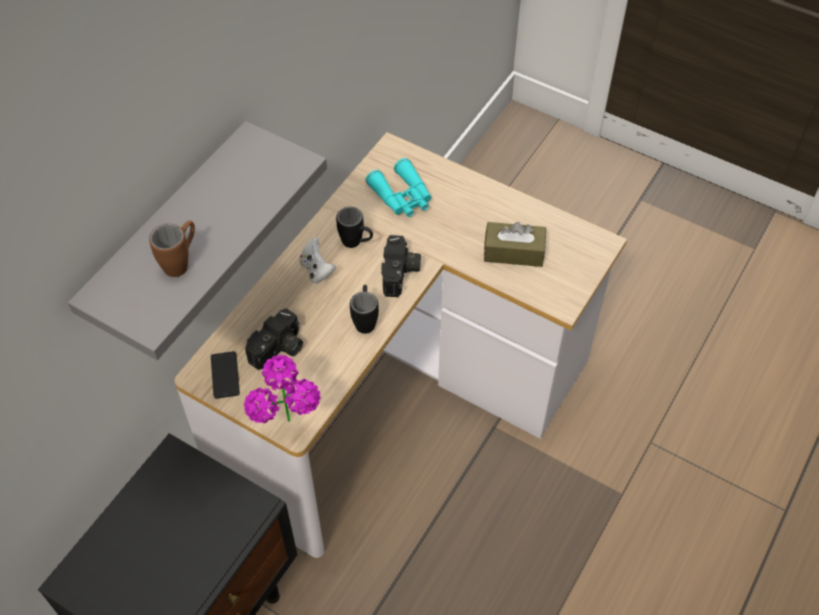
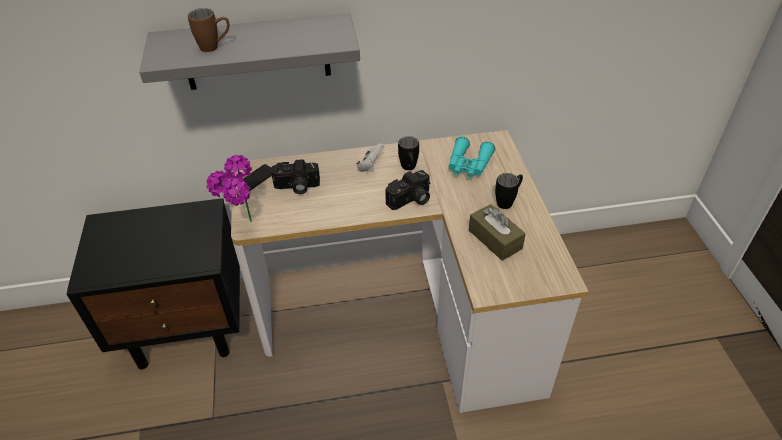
camera: 50 degrees right, 10 degrees down
(365, 320) = (358, 207): black mug -> black mug (508, 201)

